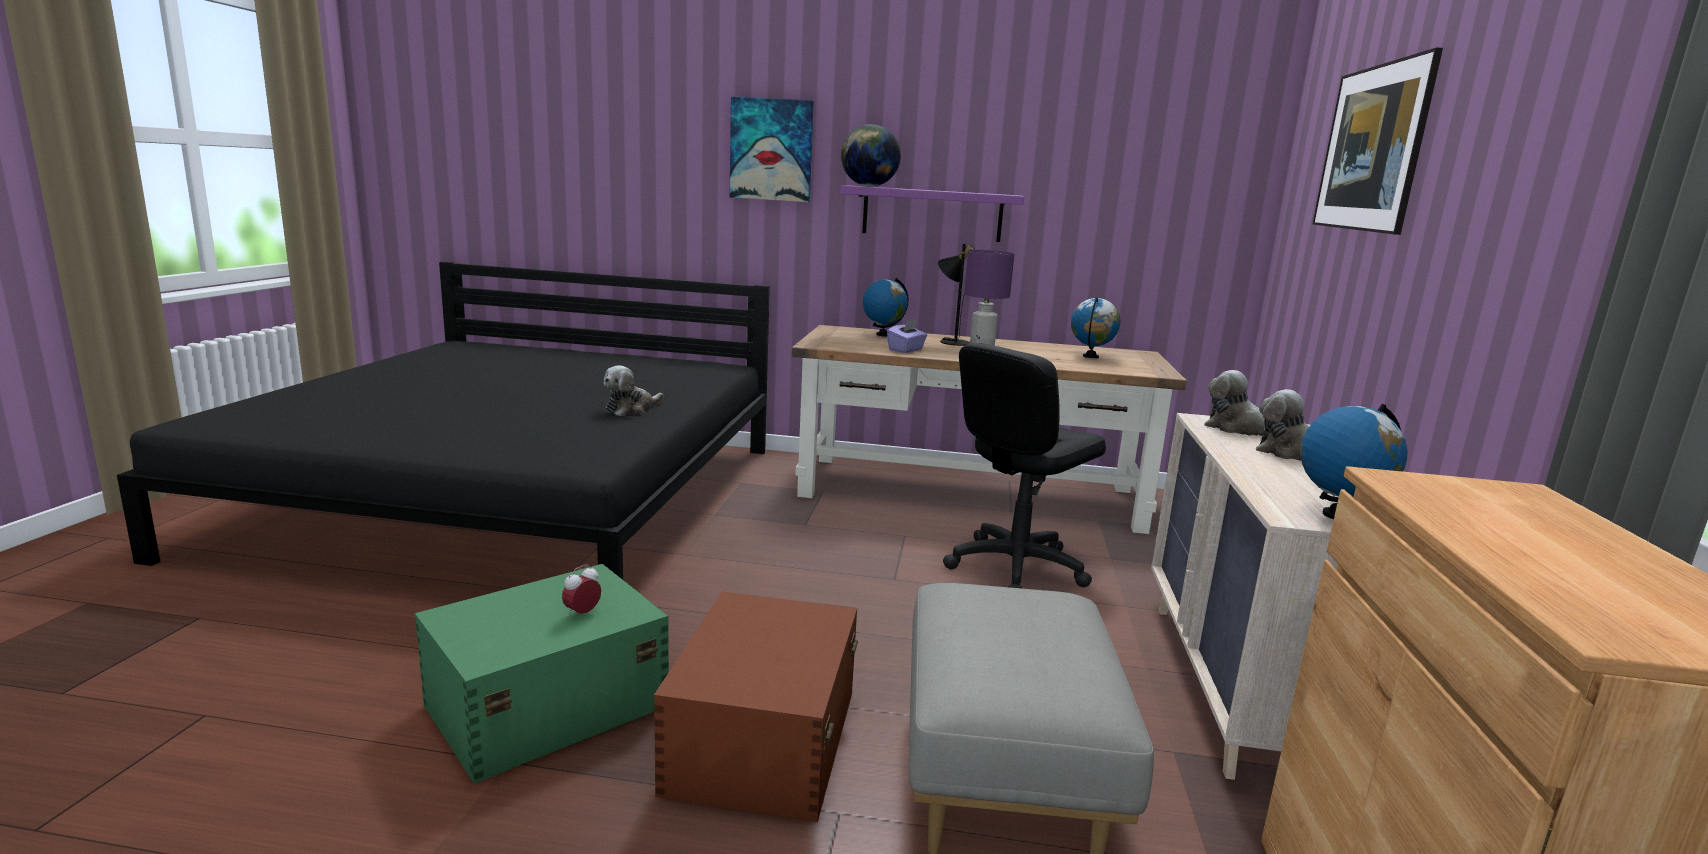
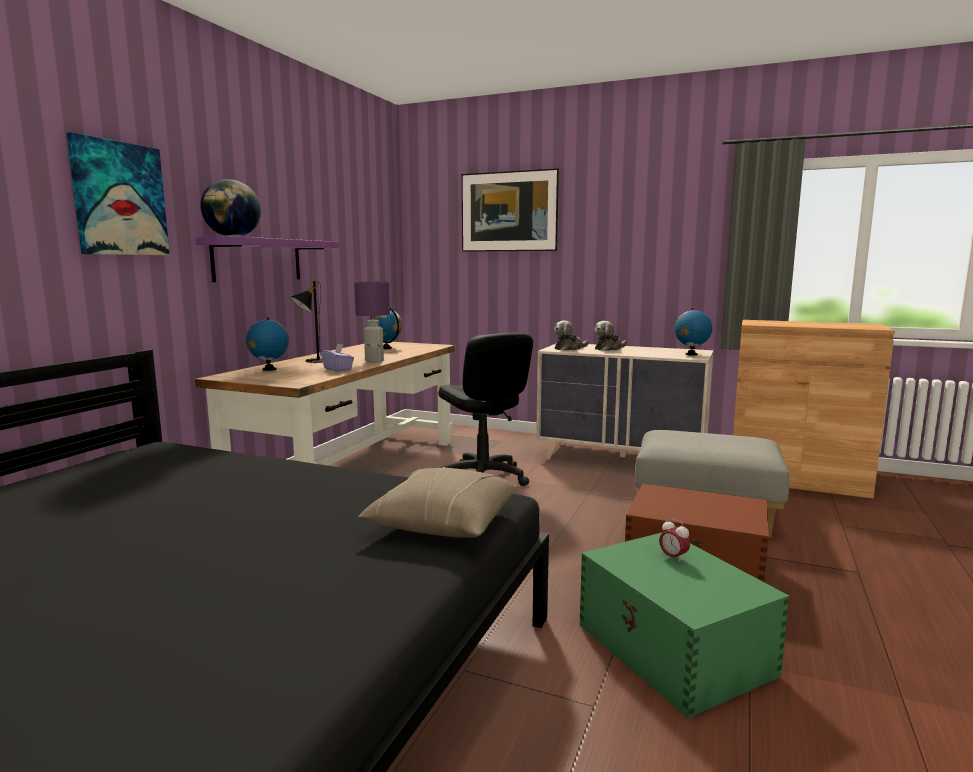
camera: 75 degrees left, 5 degrees down
(532, 450) = (443, 523): none -> beige pillow
(631, 409) = (307, 485): plush toy -> none

